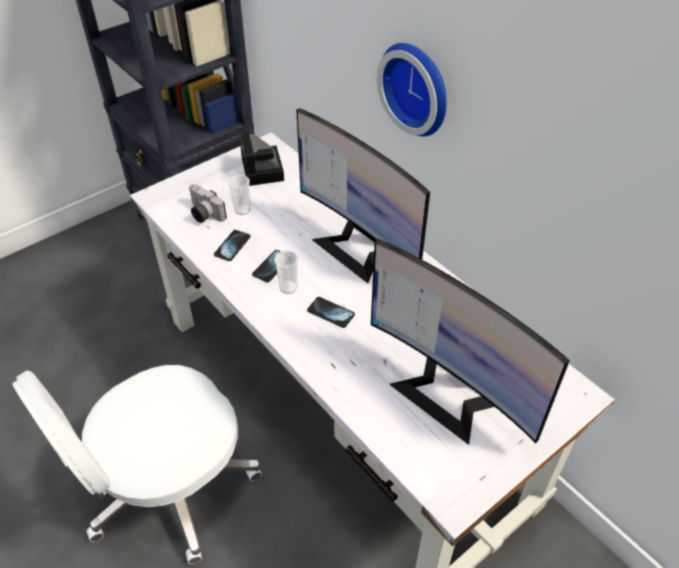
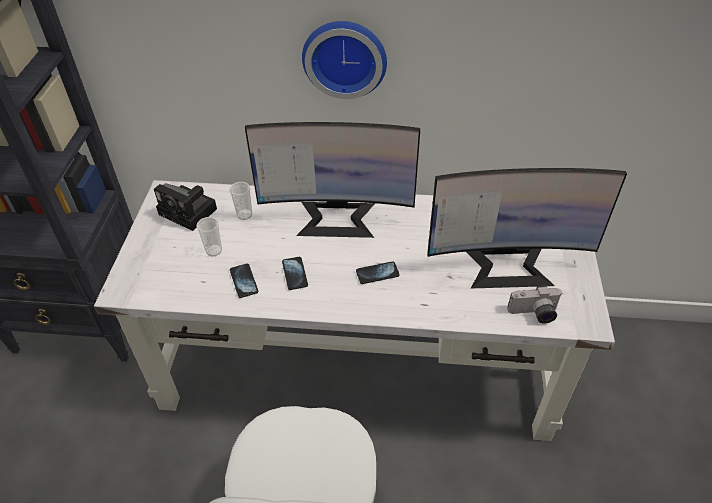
camera: 45 degrees left, 0 degrees up
(203, 214) = (186, 275): camera -> camera (534, 314)
(288, 287) = (326, 279): cup -> cup (244, 215)

